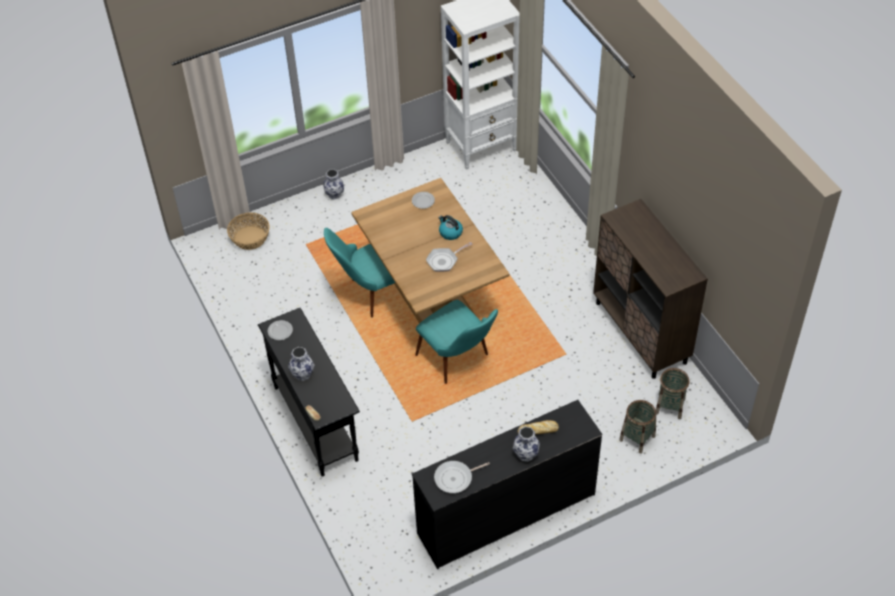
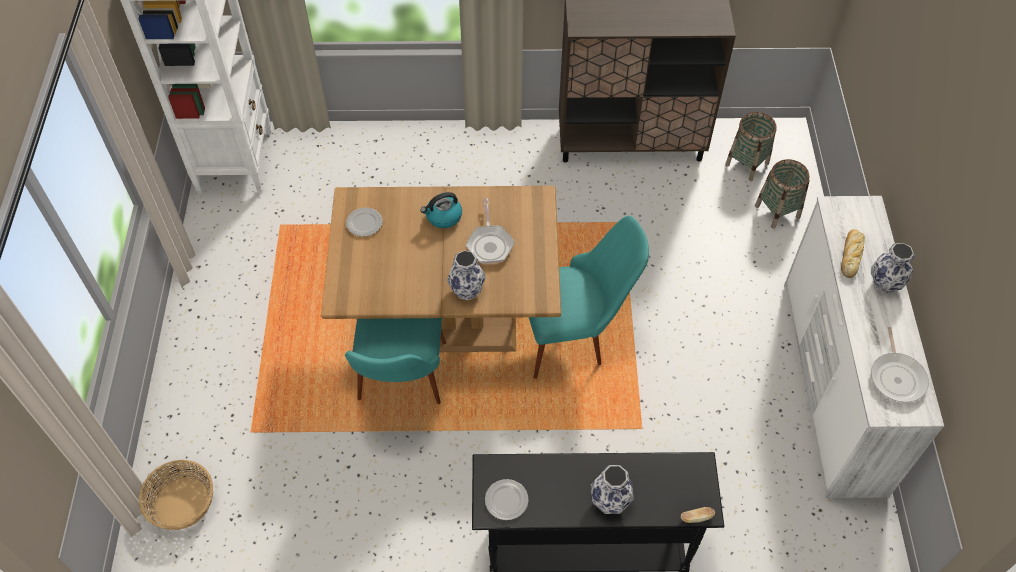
camera: 65 degrees left, 5 degrees up
(334, 195) = (186, 357): vase -> vase (467, 290)
(505, 513) = (831, 385): black dresser -> white dresser

